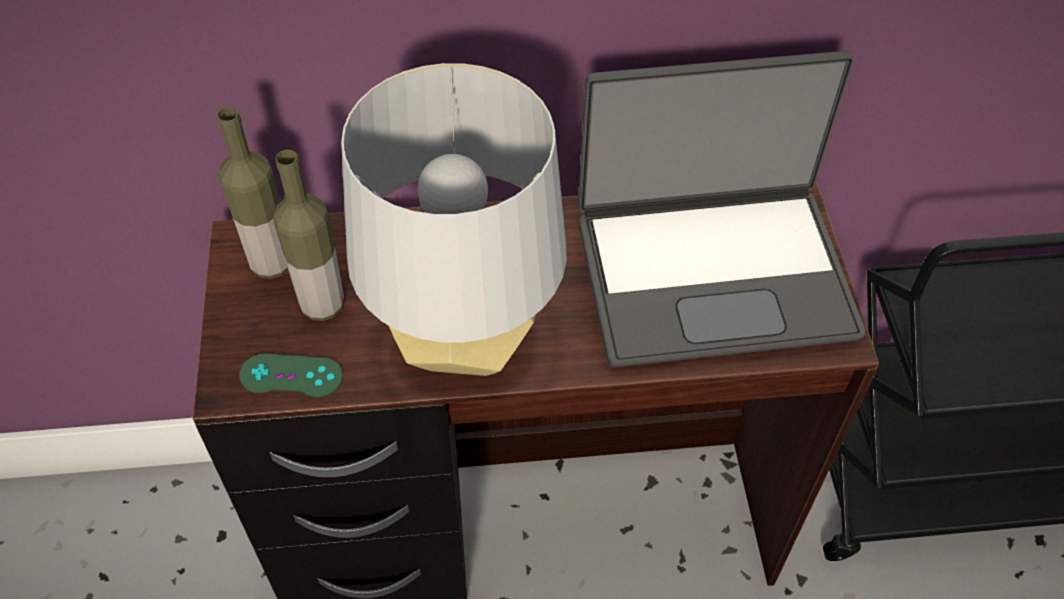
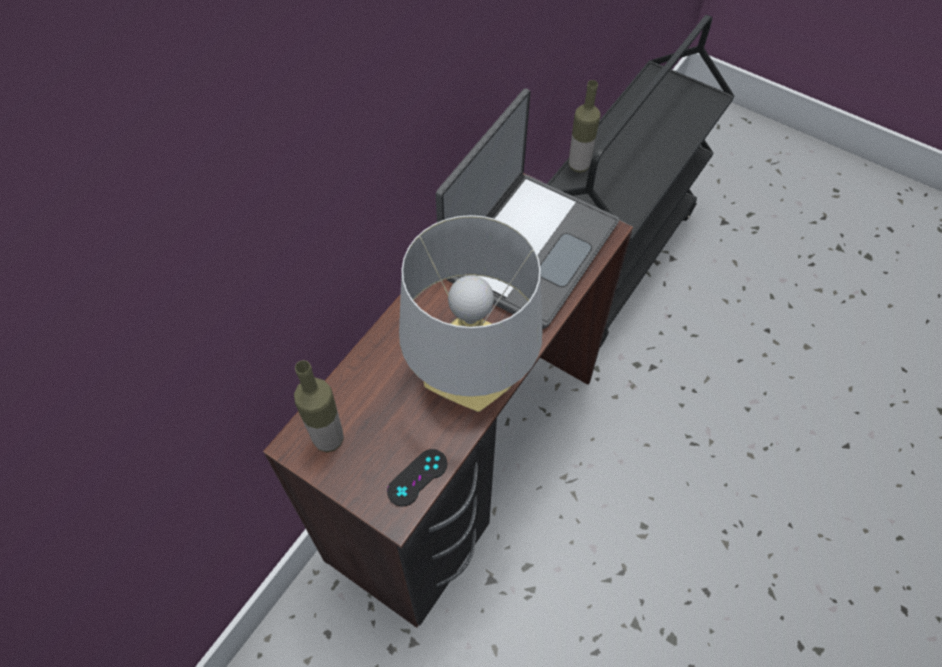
camera: 50 degrees left, 5 degrees up
(291, 376) = (417, 477): green game controller -> black game controller
(322, 305) = (383, 432): bottle -> bottle (578, 165)

